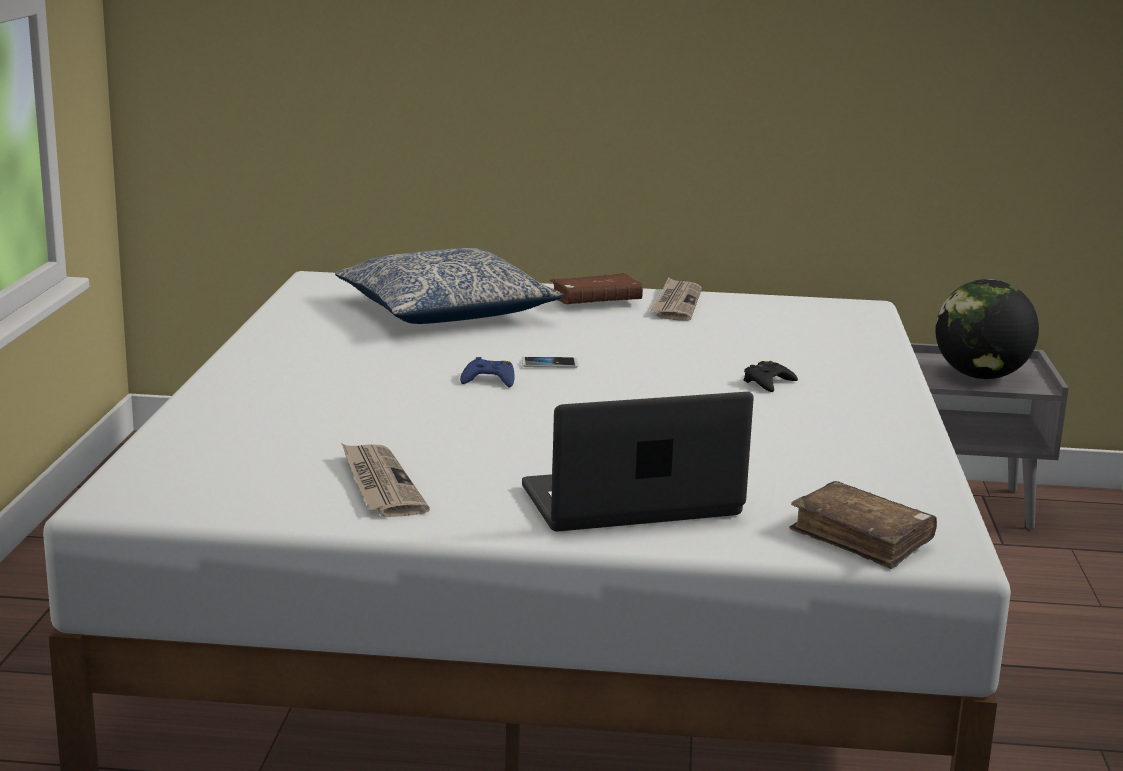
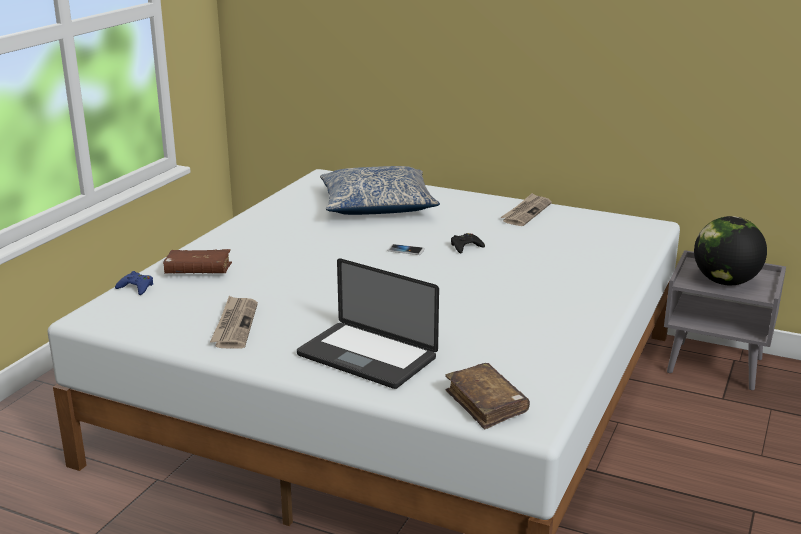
camera: 20 degrees right, 5 degrees up
(489, 380) = (359, 258): blue game controller -> blue game controller (136, 287)
(595, 302) = (475, 207): brown book -> brown book (198, 271)
(630, 502) = (366, 357): laptop -> laptop turned 150 degrees counterclockwise
(768, 382) = (532, 279): black game controller -> black game controller (466, 246)

